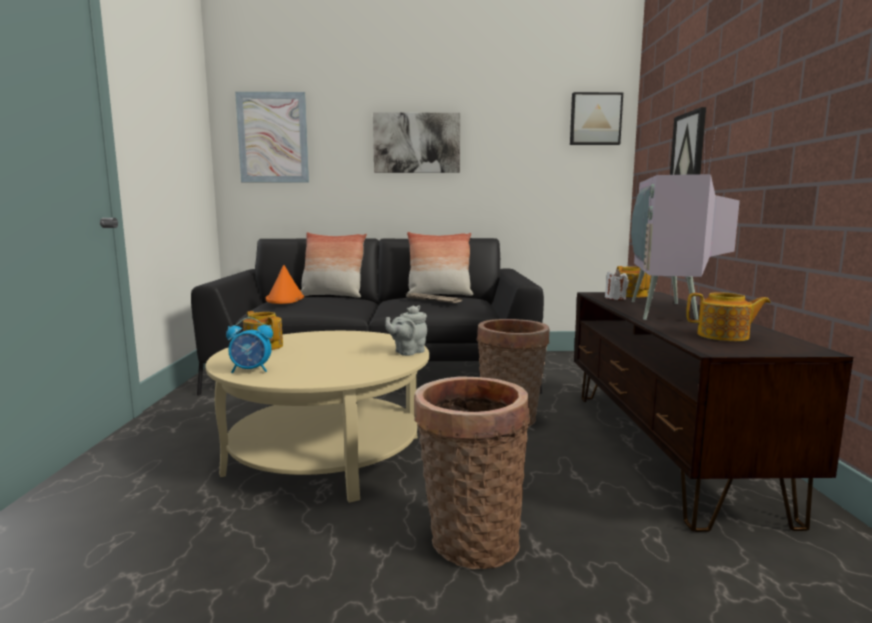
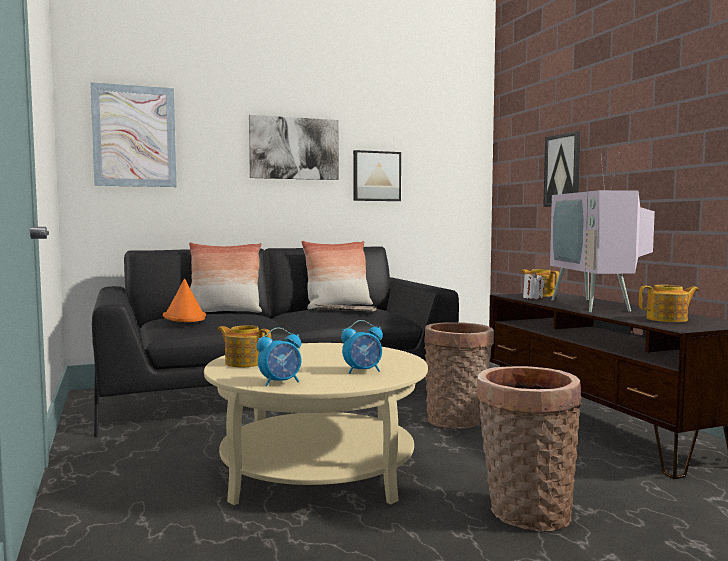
camera: 20 degrees left, 5 degrees down
(344, 366) = (363, 371): none -> alarm clock
(407, 352) = (397, 356): grey teapot -> none
(595, 119) = (459, 133): picture -> picture (376, 176)

